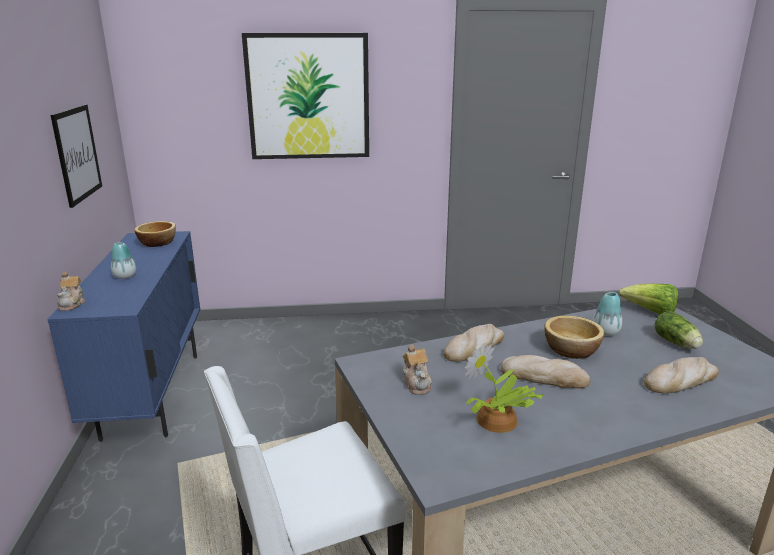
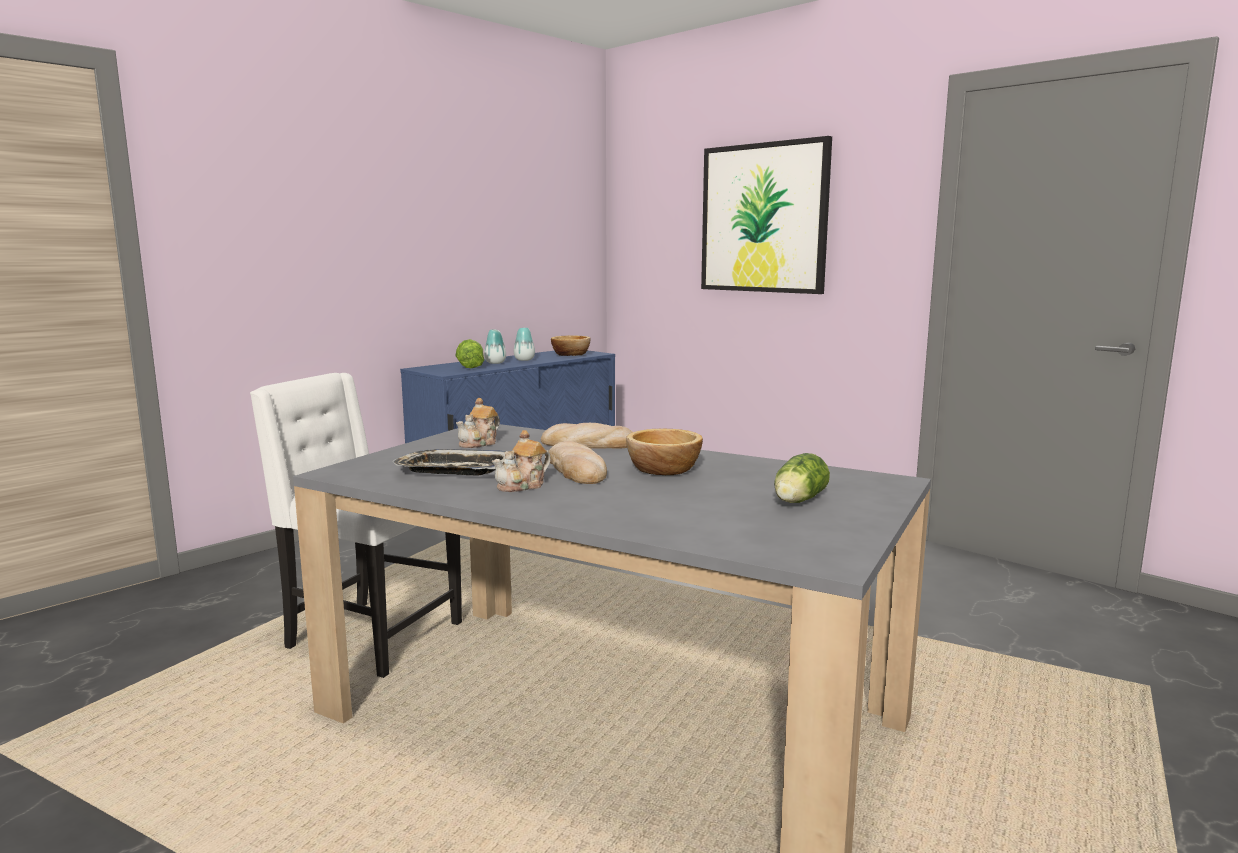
camera: 50 degrees right, 10 degrees down
(72, 304) = (430, 366): teapot -> teapot (523, 486)
(77, 154) = (510, 255): picture -> none
(497, 422) = (455, 471): potted plant -> tray
(605, 332) = (746, 473): vase -> vase (524, 360)
(650, 312) = (866, 481): lettuce -> lettuce (470, 367)
(680, 380) = (689, 512): bread -> none

